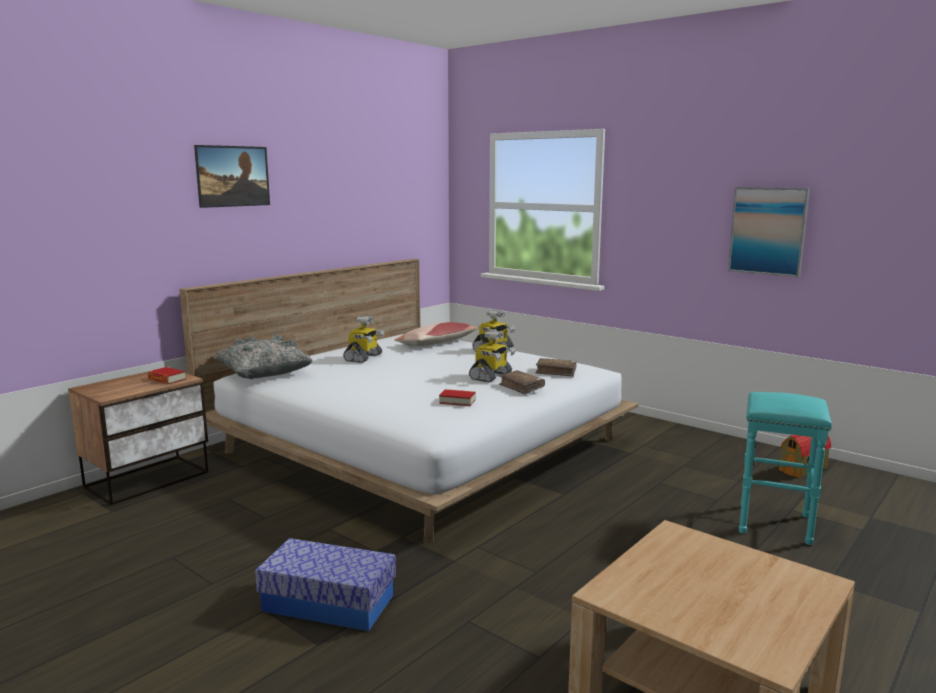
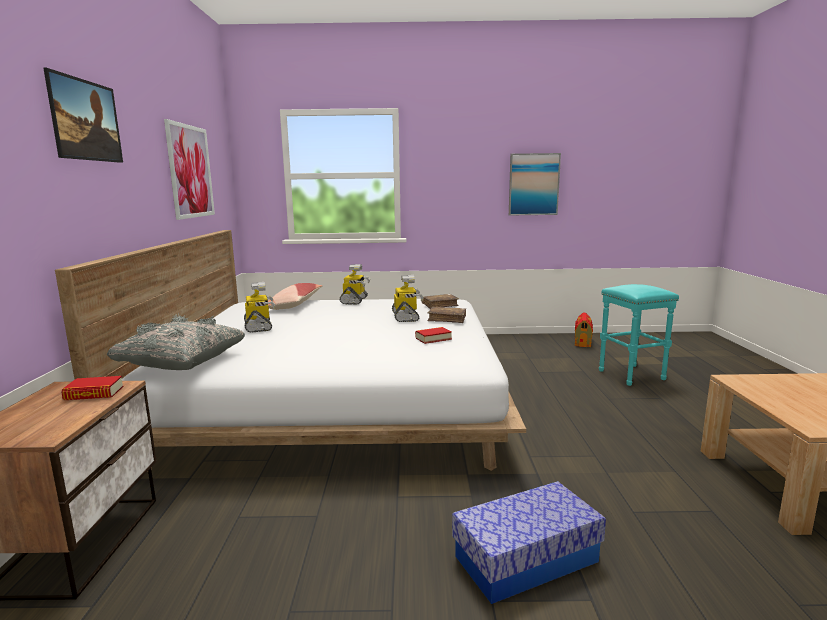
camera: 40 degrees left, 0 degrees up
(369, 204) = (190, 171): none -> picture

